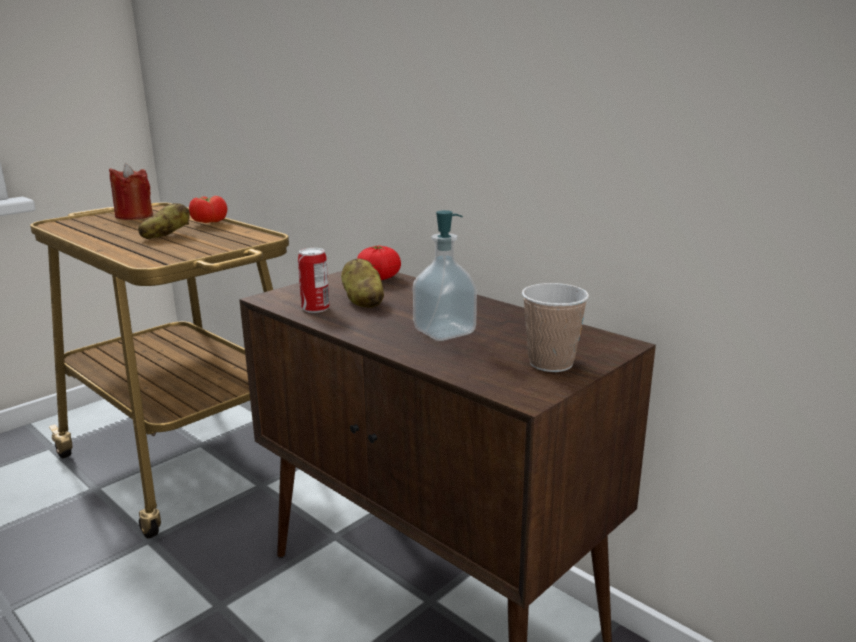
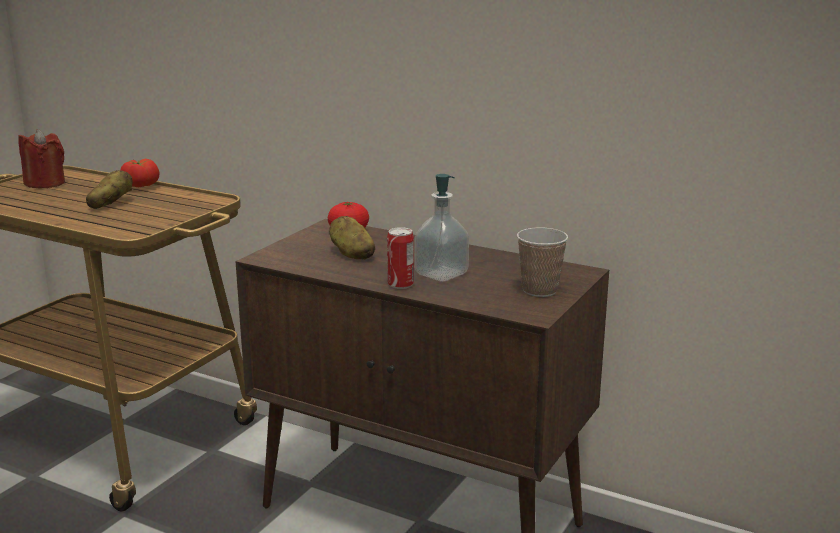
camera: 15 degrees left, 0 degrees up
(315, 308) = (315, 264): can -> can (400, 284)

